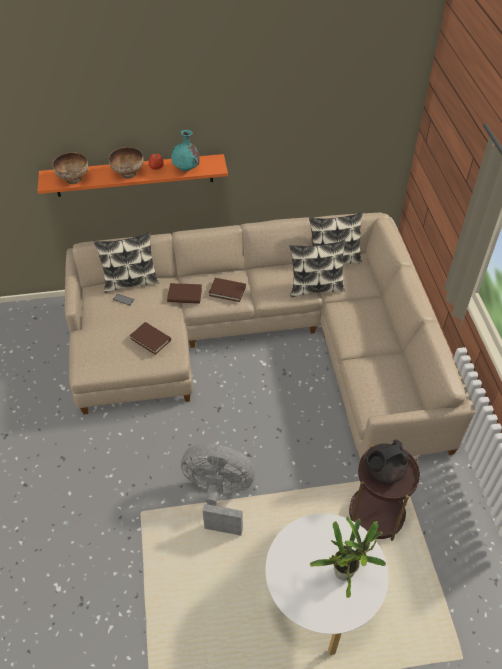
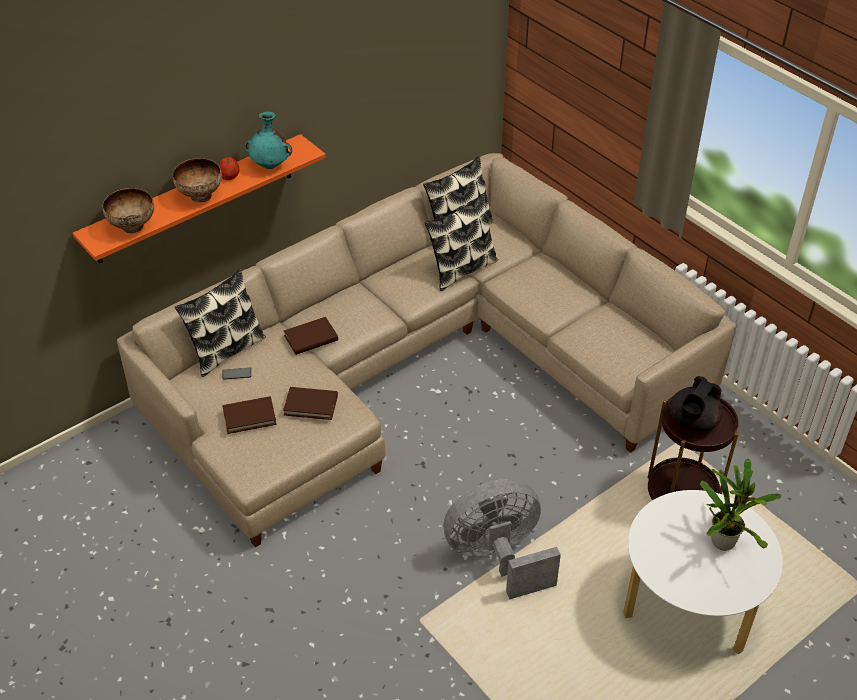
camera: 30 degrees left, 5 degrees down
(227, 291) = (361, 313): brown book -> brown book (249, 417)

